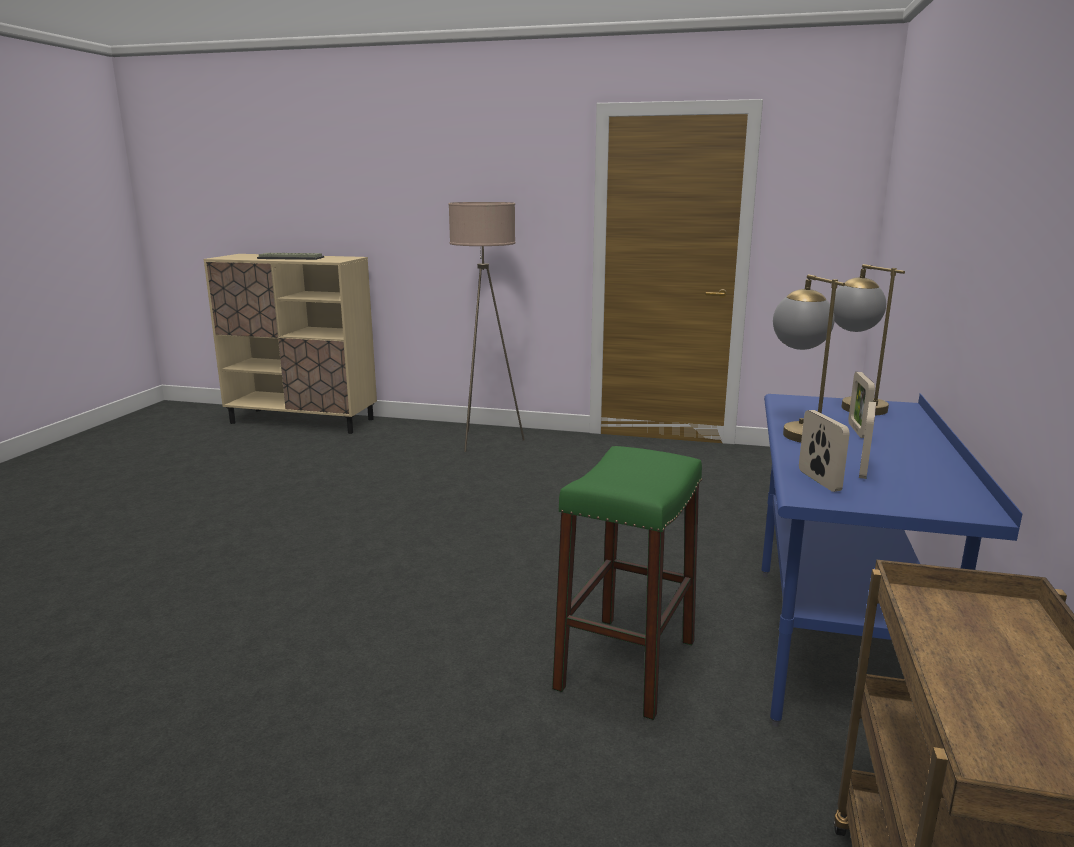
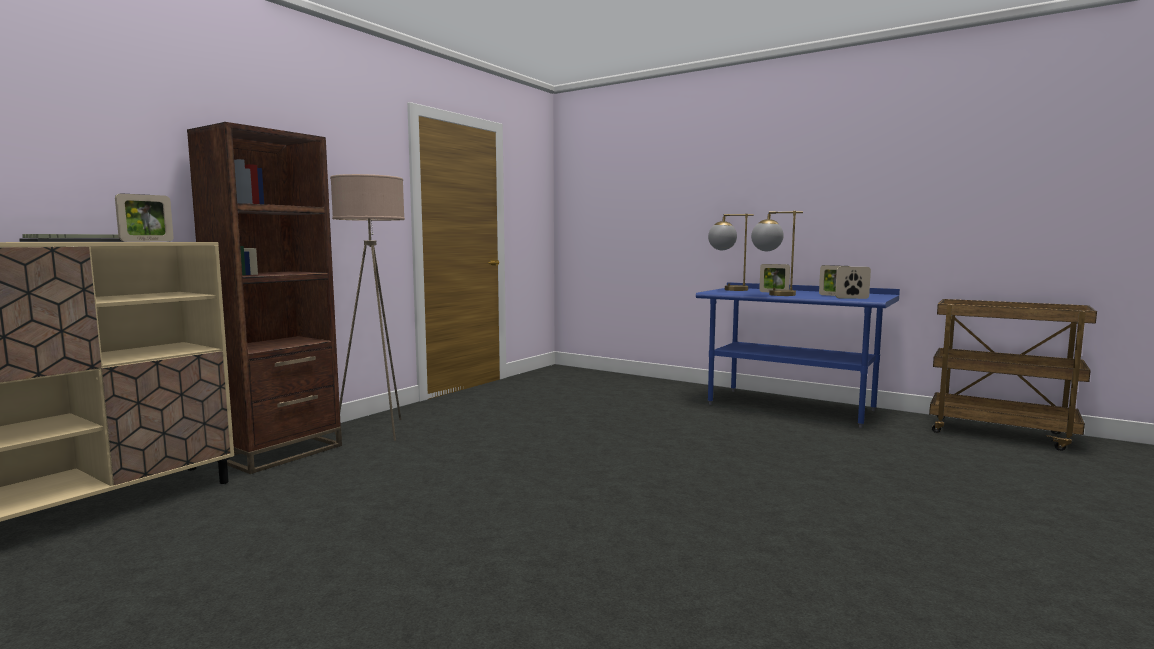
camera: 70 degrees left, 10 degrees down
(304, 260) = (147, 241): none -> picture frame
(414, 429) = (280, 452): none -> brown bookcase
(626, 664) = (805, 442): green stool -> none

